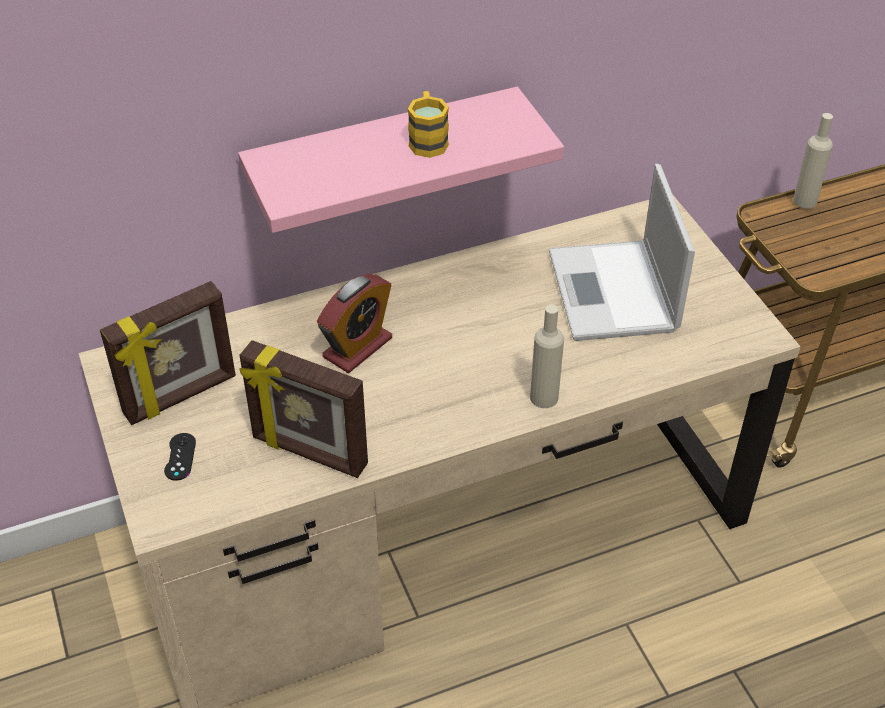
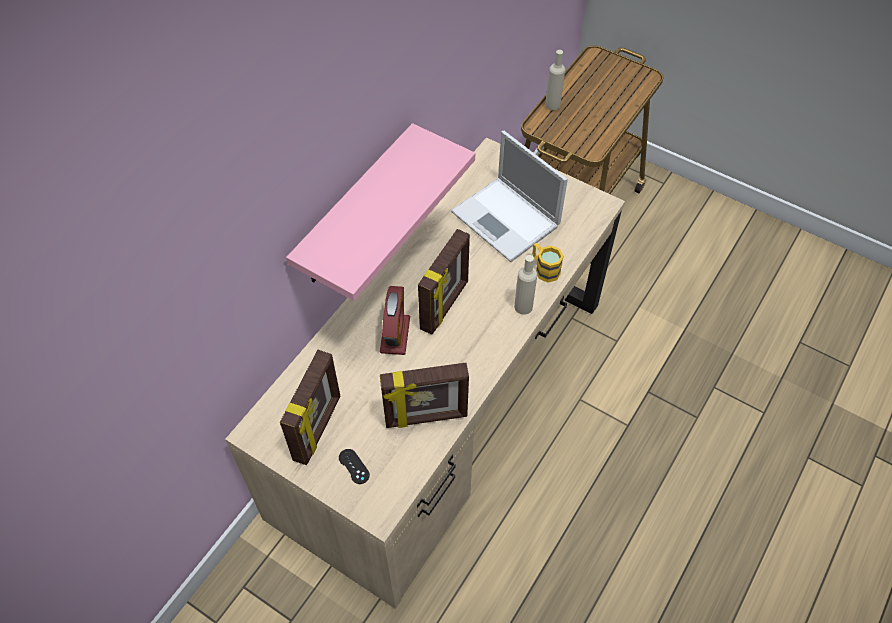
camera: 35 degrees left, 10 degrees up
(428, 139) = (395, 188): yellow mug -> yellow mug (544, 269)
(447, 347) = (445, 305): none -> picture frame

